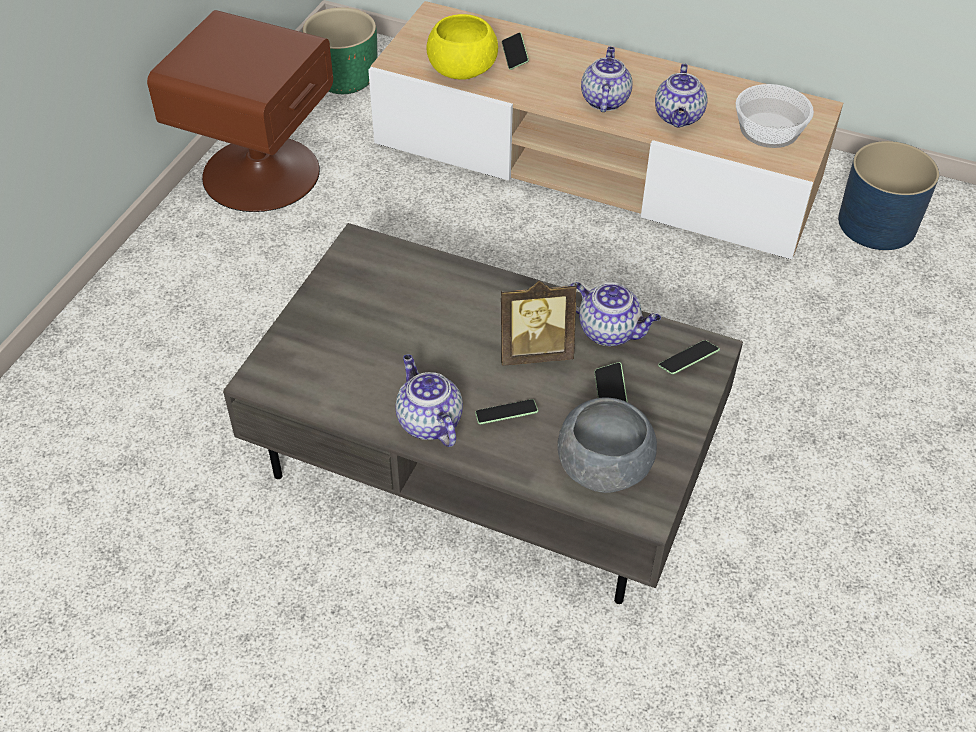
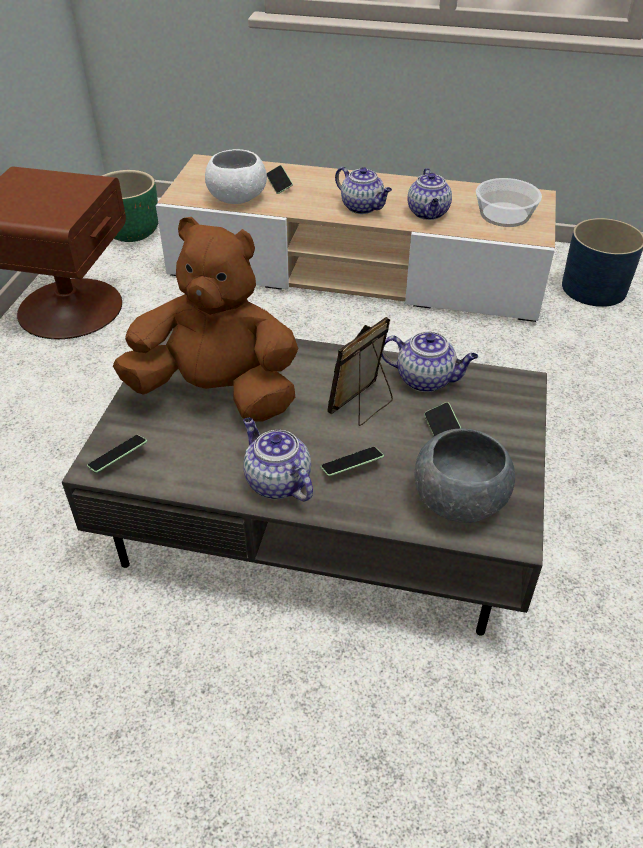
camera: 10 degrees left, 5 degrees down
(390, 316) = (217, 393): none -> brown plush toy
(462, 70) = (237, 198): yellow bowl -> white bowl
(535, 352) = (362, 406): picture frame -> picture frame turned 150 degrees clockwise
(604, 100) = (363, 207): teapot -> teapot turned 135 degrees clockwise
(687, 363) = (505, 397): phone -> phone (119, 459)

